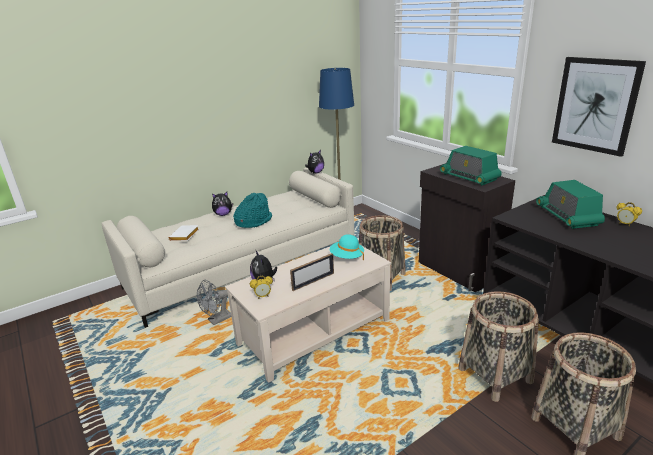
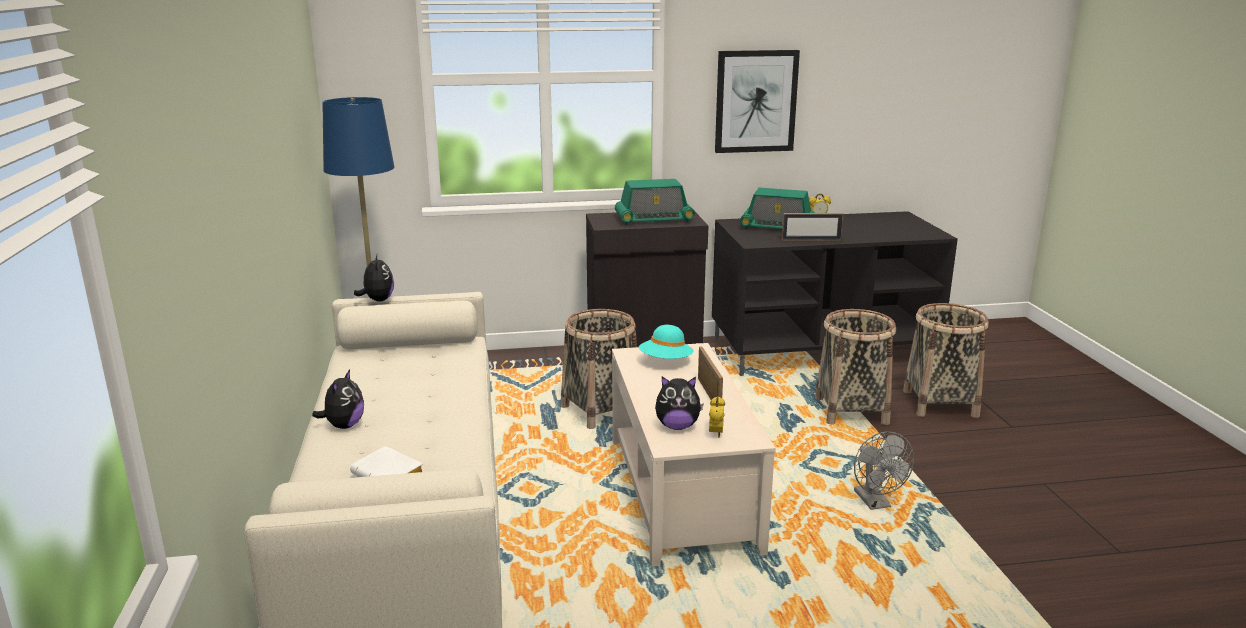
camera: 65 degrees left, 5 degrees down
(217, 320) = (561, 576): grey fan -> grey fan (875, 503)
(253, 221) = (429, 403): turquoise hat -> none
(557, 234) = (811, 240): none -> picture frame

